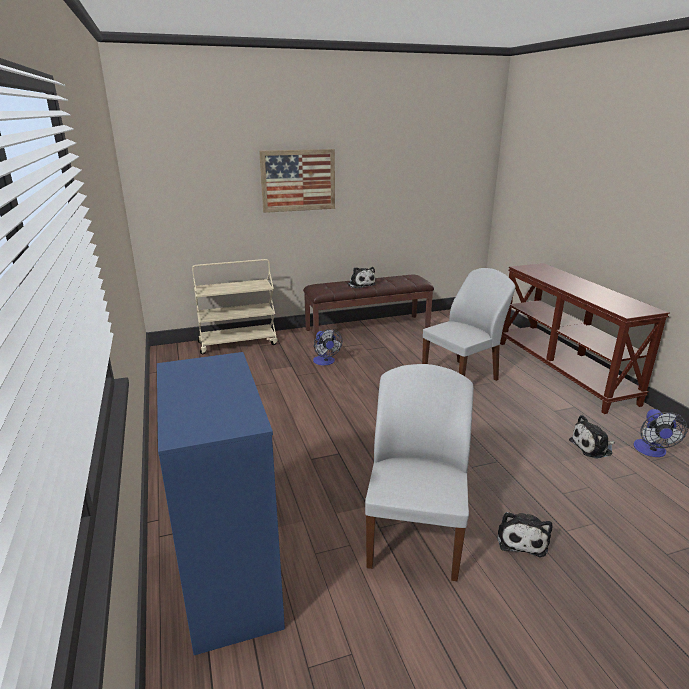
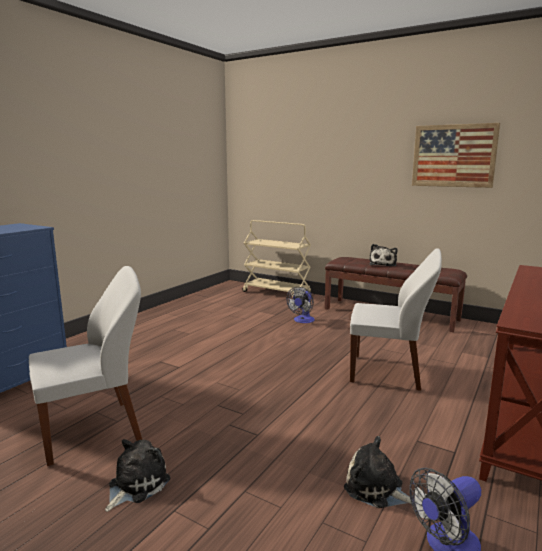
camera: 50 degrees right, 10 degrees down
(298, 180) = (346, 159): picture -> picture (453, 156)
(521, 539) = (136, 484): plush toy -> plush toy turned 150 degrees clockwise

